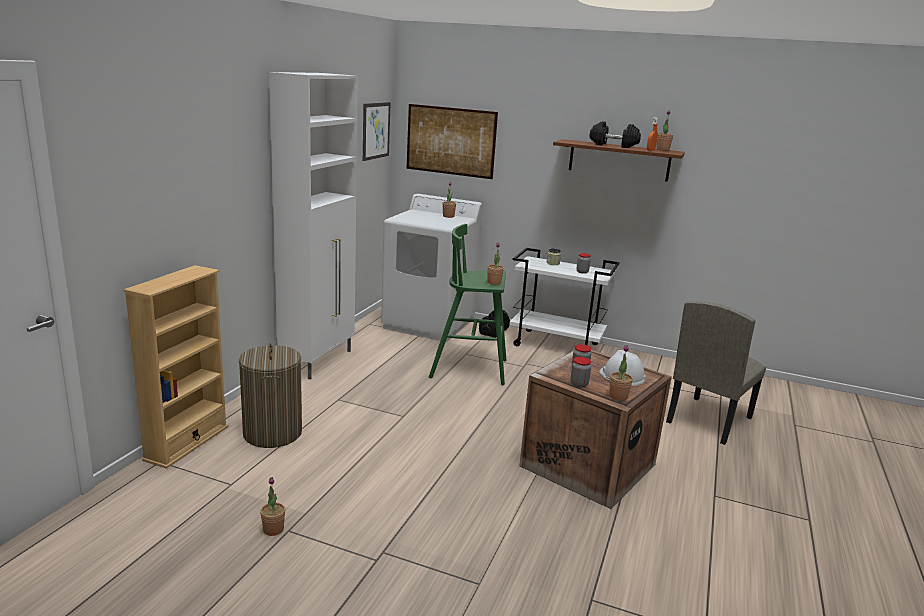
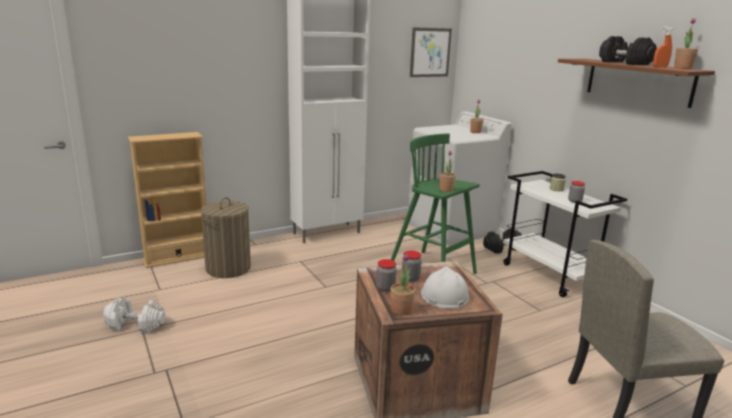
camera: 40 degrees right, 0 degrees up
(273, 529) = (136, 325): potted plant -> white dumbbell
(450, 141) = (494, 63): picture -> none

